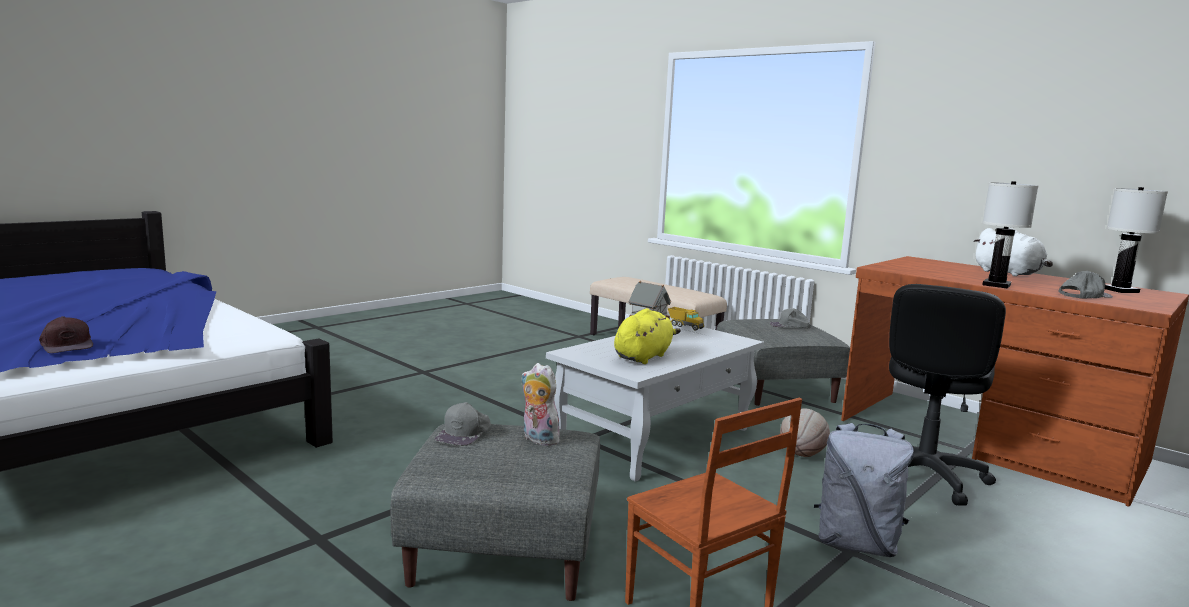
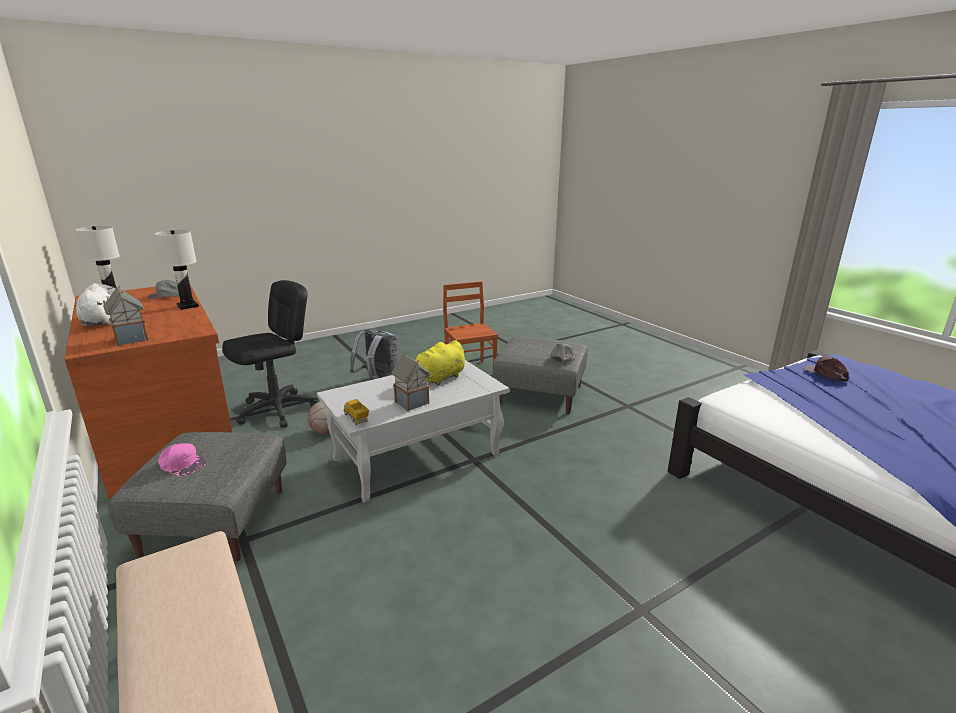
camera: 165 degrees left, 10 degrees up
(537, 439) = (526, 353): plush toy -> none
(789, 326) = (182, 464): grey cap -> pink cap
(911, 263) = (131, 339): none -> toy house

